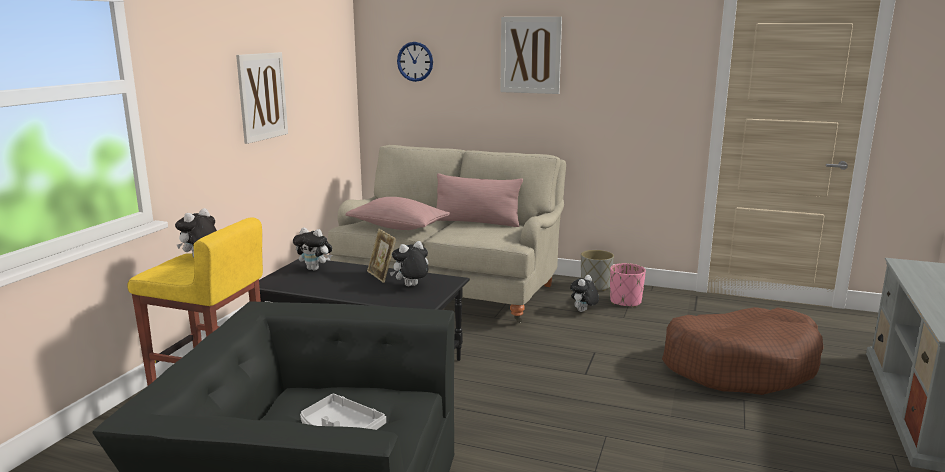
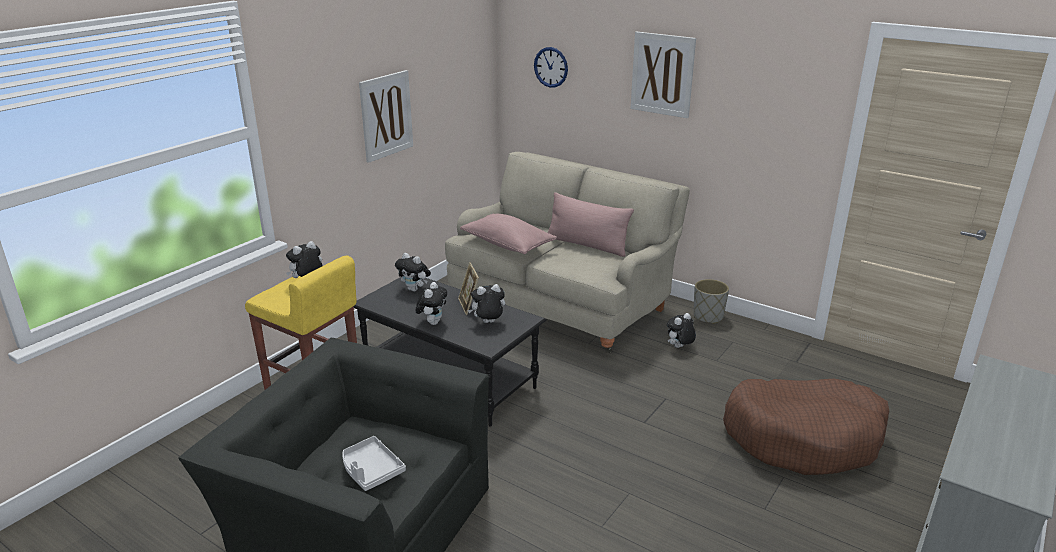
camera: 15 degrees right, 10 degrees up
(349, 291) = (433, 322): none -> plush toy
(626, 302) = (729, 341): pink planter -> none

